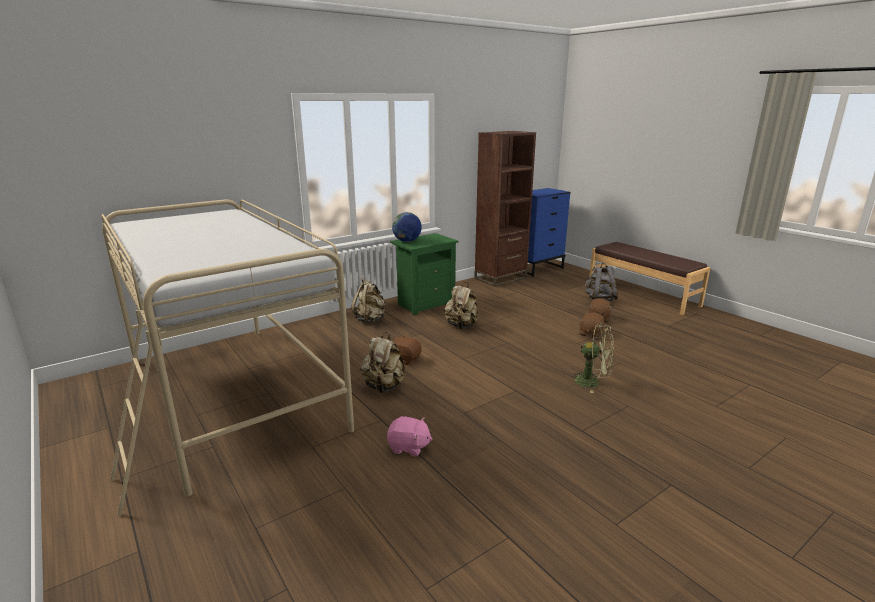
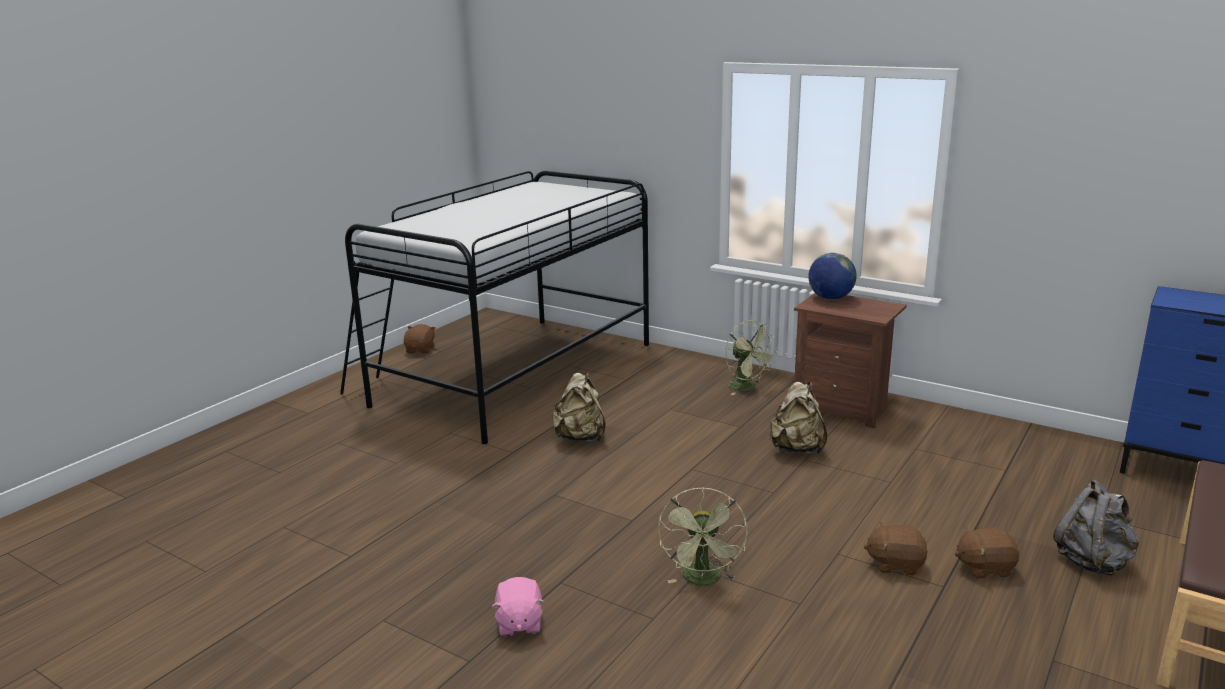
camera: 70 degrees right, 0 degrees up
(229, 396) = (512, 374): beige bed -> black bed
(370, 319) = (747, 388): beige backpack -> green fan
(405, 359) = (656, 434): brown plush toy -> brown plush toy (420, 350)
(408, 447) = (470, 477): pink plush toy -> pink plush toy (519, 623)
(425, 304) = (843, 408): green nightstand -> brown nightstand
(500, 278) = (1054, 444): brown bookcase -> none

